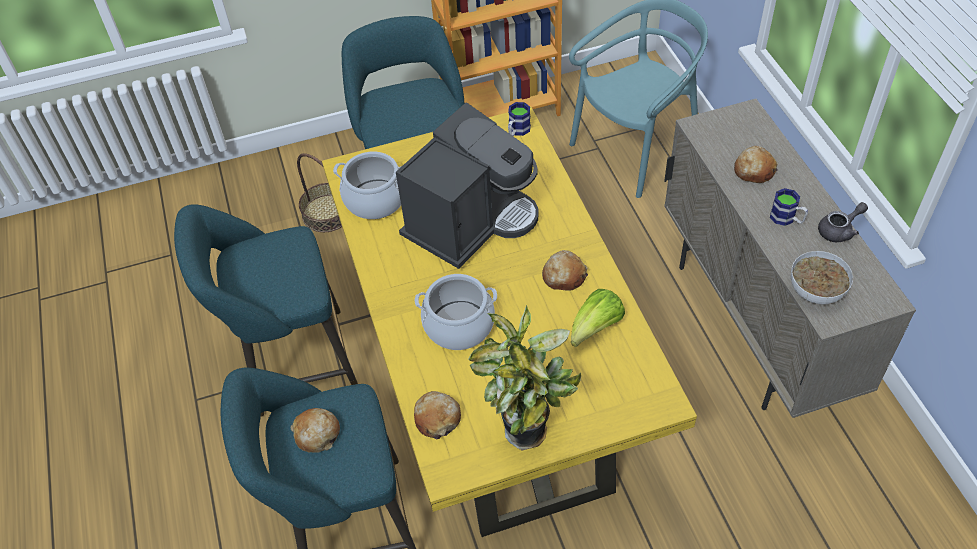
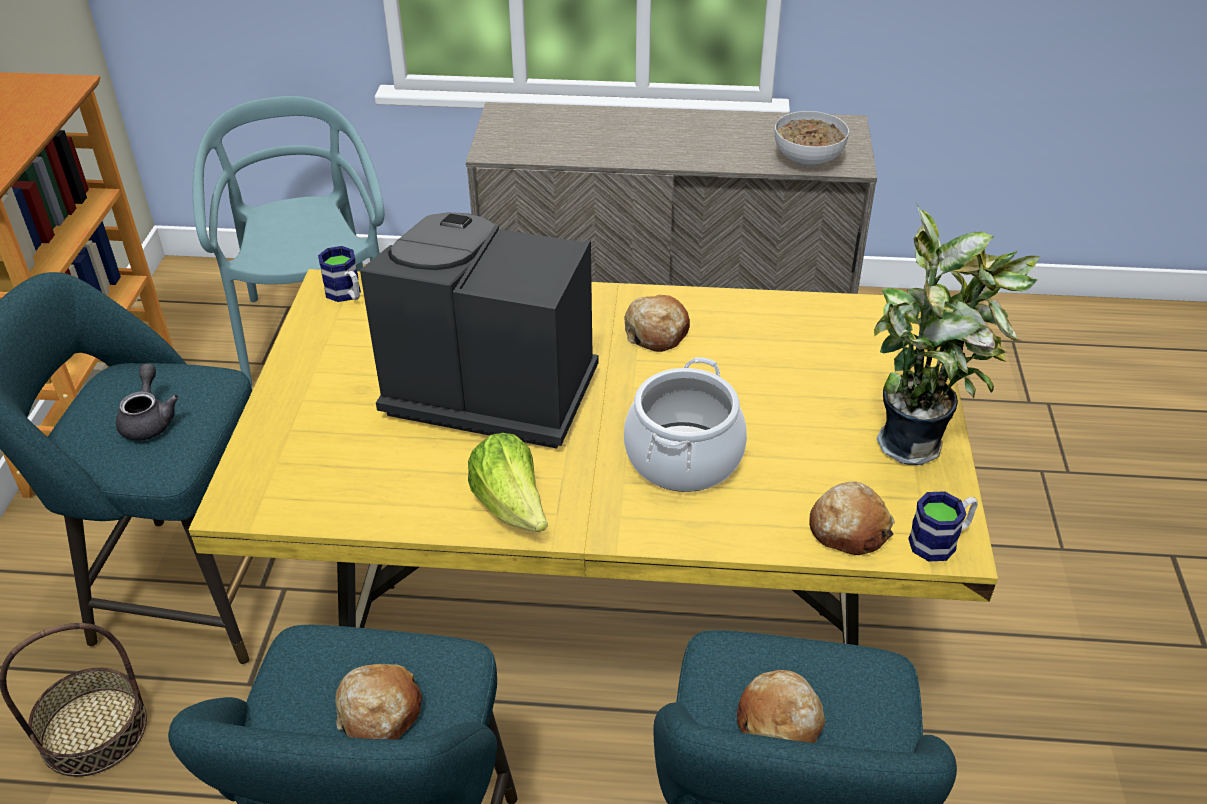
camera: 70 degrees left, 10 degrees down
(375, 200) = (350, 482): cooking pot -> none
(471, 221) = (487, 389): coffee machine -> coffee machine turned 45 degrees counterclockwise
(595, 329) = (764, 333): lettuce -> lettuce (512, 507)
(754, 170) = (600, 138): bread -> bread (379, 713)
(787, 219) = (691, 142): mug -> mug (940, 540)
(839, 230) = (732, 119): grey teapot -> grey teapot (149, 420)

